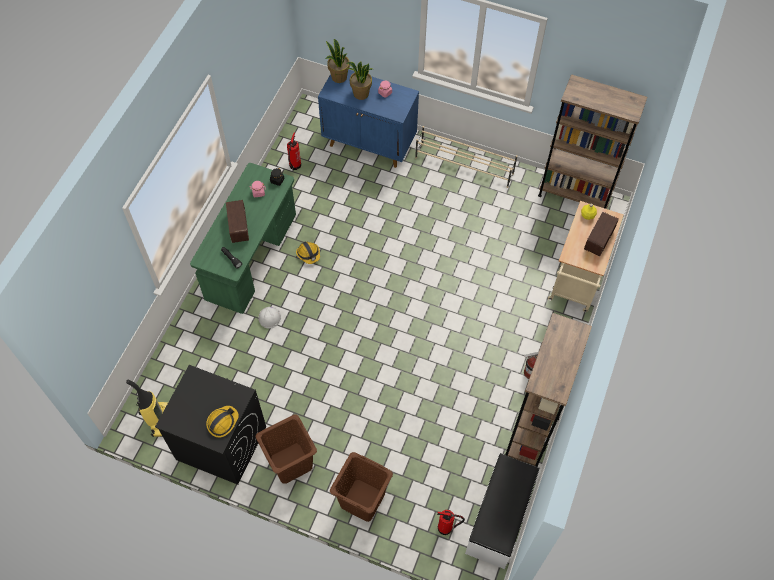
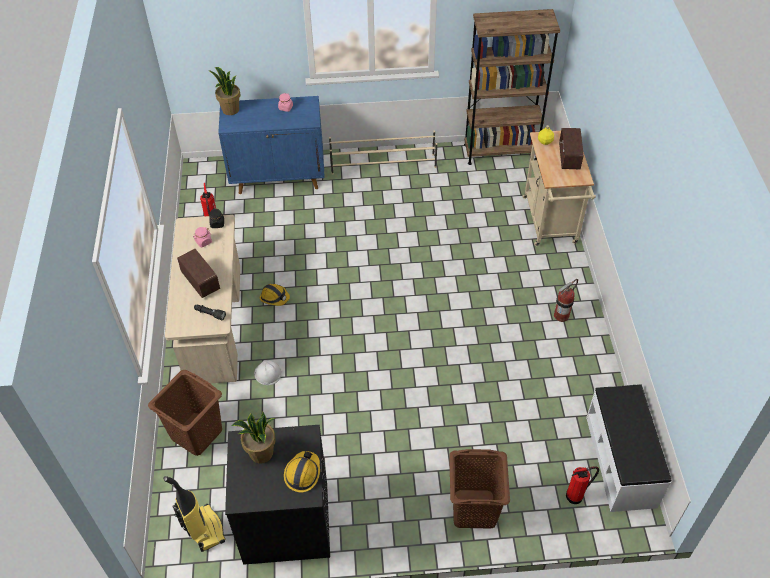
camera: 25 degrees left, 10 degrees down
(251, 257) = (214, 324): green desk -> beige desk
(290, 462) = (375, 507): brown laundry basket -> brown laundry basket (196, 434)
(361, 94) = (262, 116): potted plant -> potted plant (261, 453)
(531, 429) = (596, 365): brown bookcase -> none

